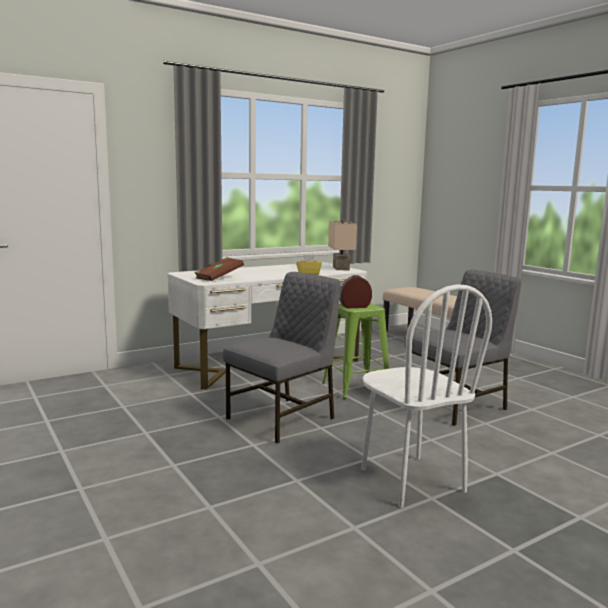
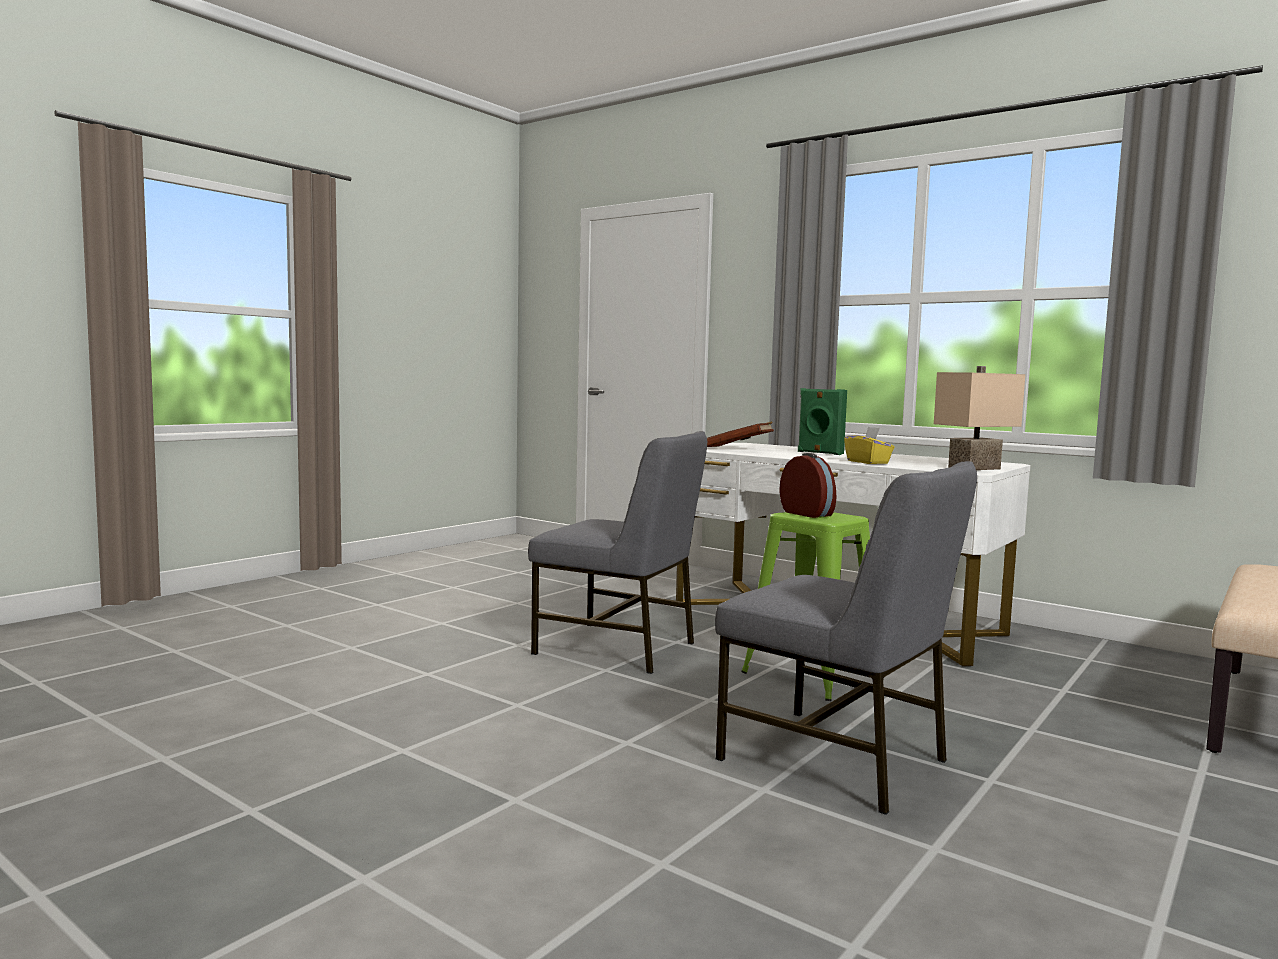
camera: 70 degrees right, 5 degrees down
(253, 272) = (819, 453): none -> green speaker
(411, 480) = (456, 734): white chair -> none

